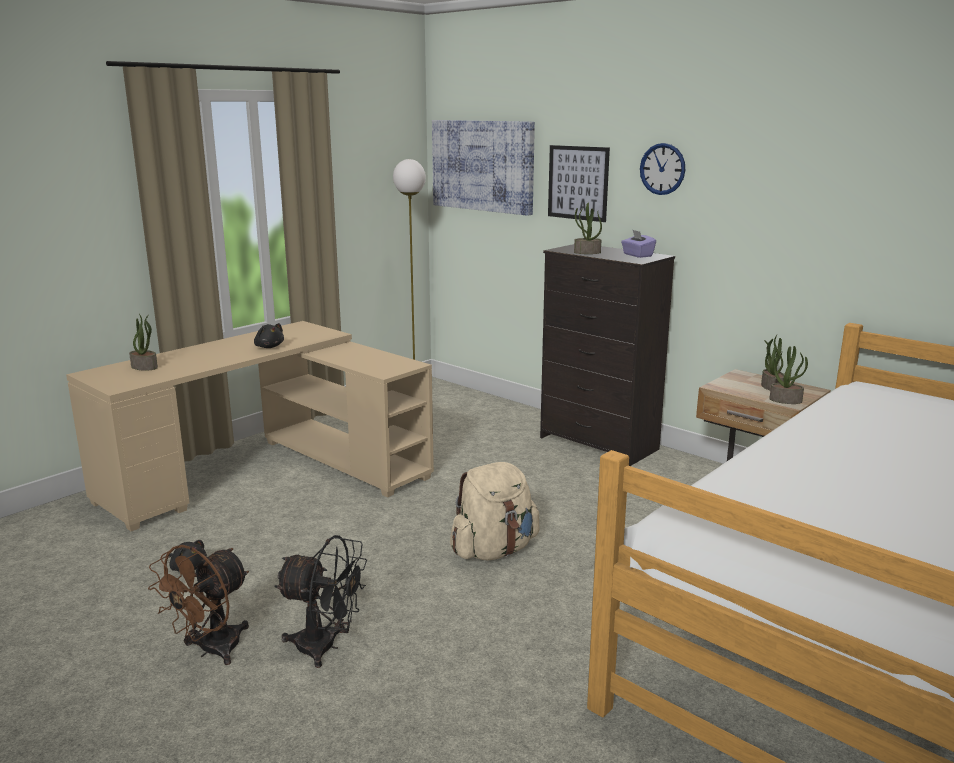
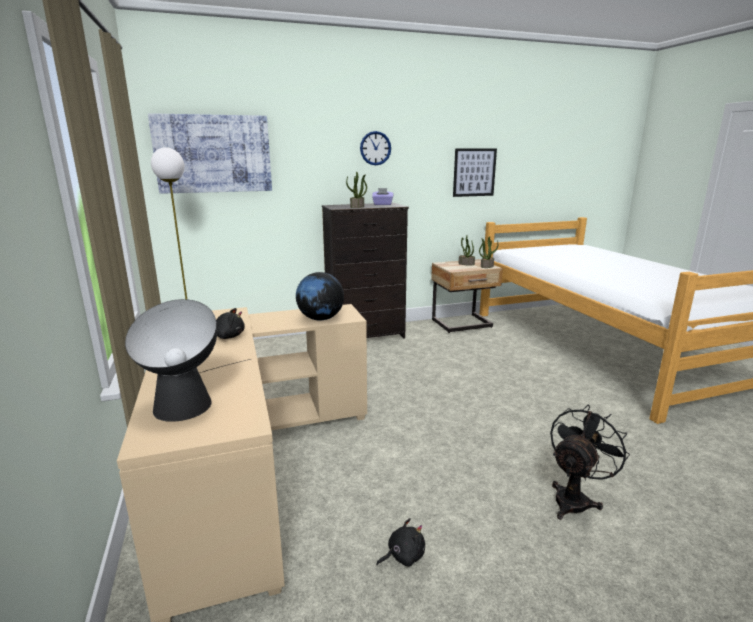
camera: 60 degrees left, 0 degrees up
(145, 367) = (187, 401): potted plant -> table lamp
(211, 650) = (564, 565): brown fan -> none
(367, 364) = (320, 319): none -> globe
(494, 550) = (476, 402): beige backpack -> none
(578, 183) = (310, 162): picture -> picture (474, 172)

